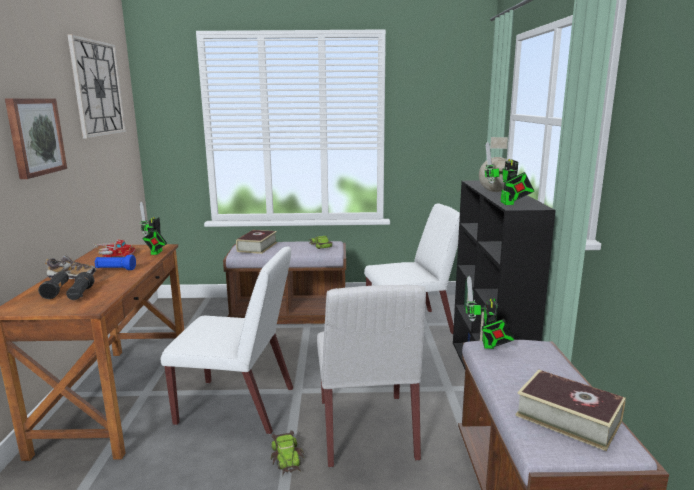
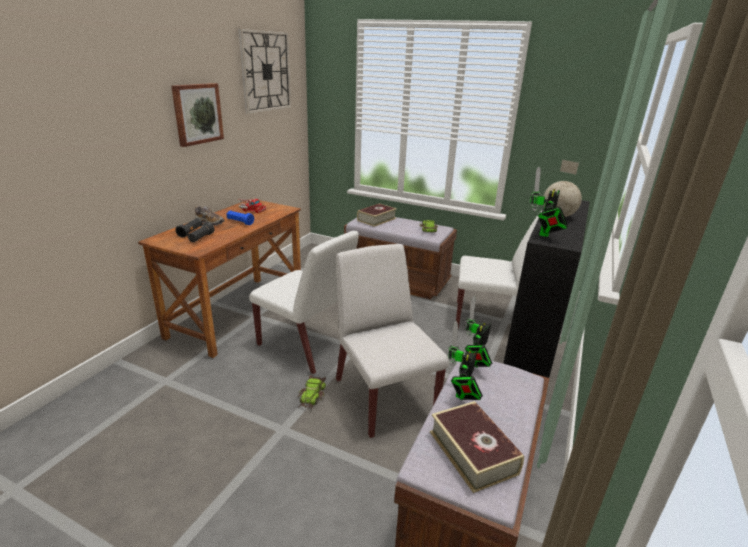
camera: 25 degrees right, 10 degrees up
(155, 253) = (278, 213): toy robot -> toy robot (461, 394)
(367, 430) = (383, 396): white chair -> white chair turned 135 degrees clockwise

